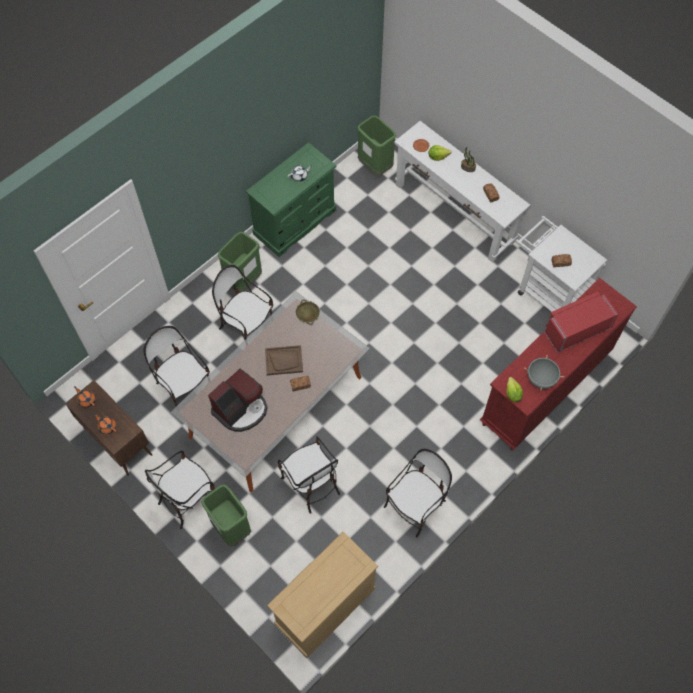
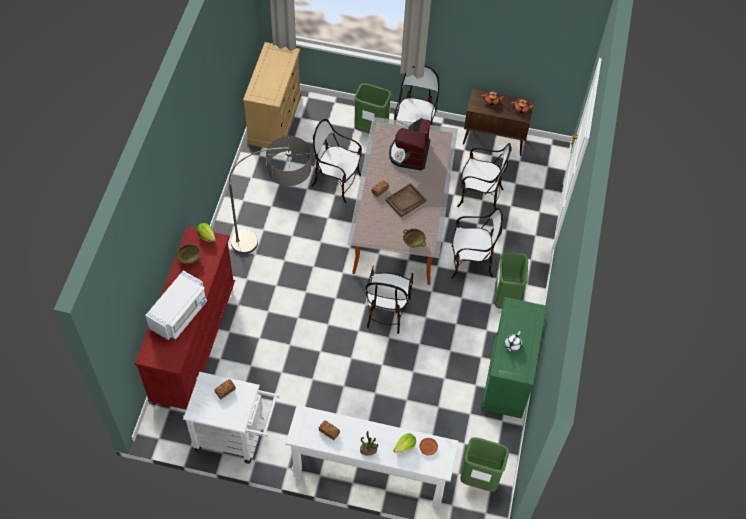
camera: 145 degrees right, 5 degrees down
(411, 450) = (277, 241): none -> floor lamp
(415, 506) = (250, 205): chair -> chair (386, 311)
(541, 379) = (189, 258): grey cooking pot -> beige bowl
(576, 329) = (179, 314): red microwave -> white microwave

